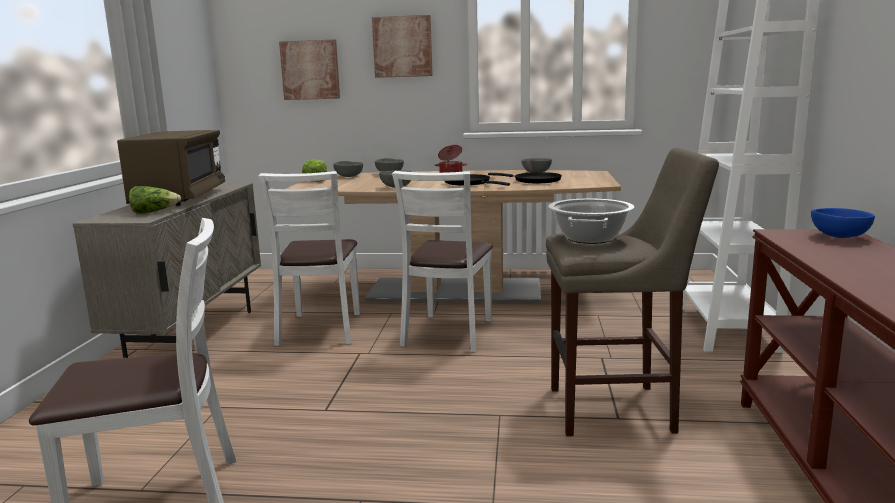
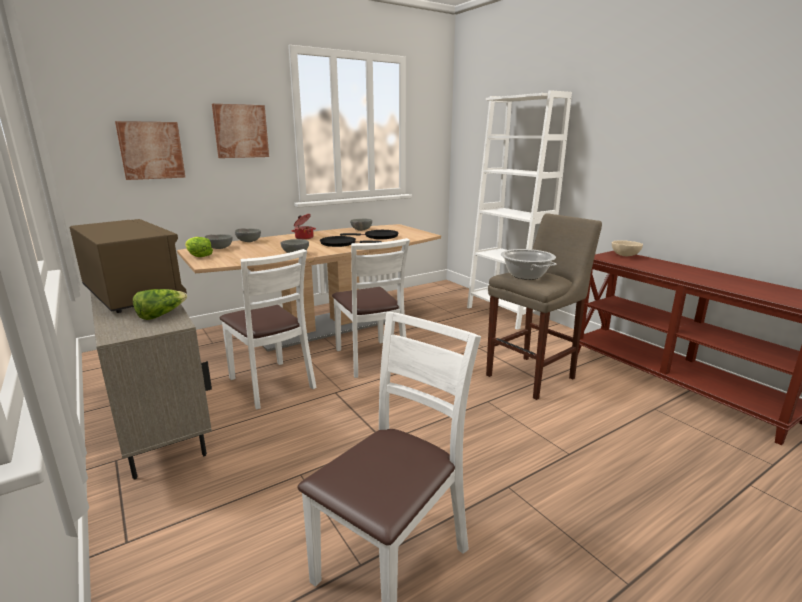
camera: 40 degrees left, 5 degrees up
(837, 237) = (624, 255): blue bowl -> beige bowl

